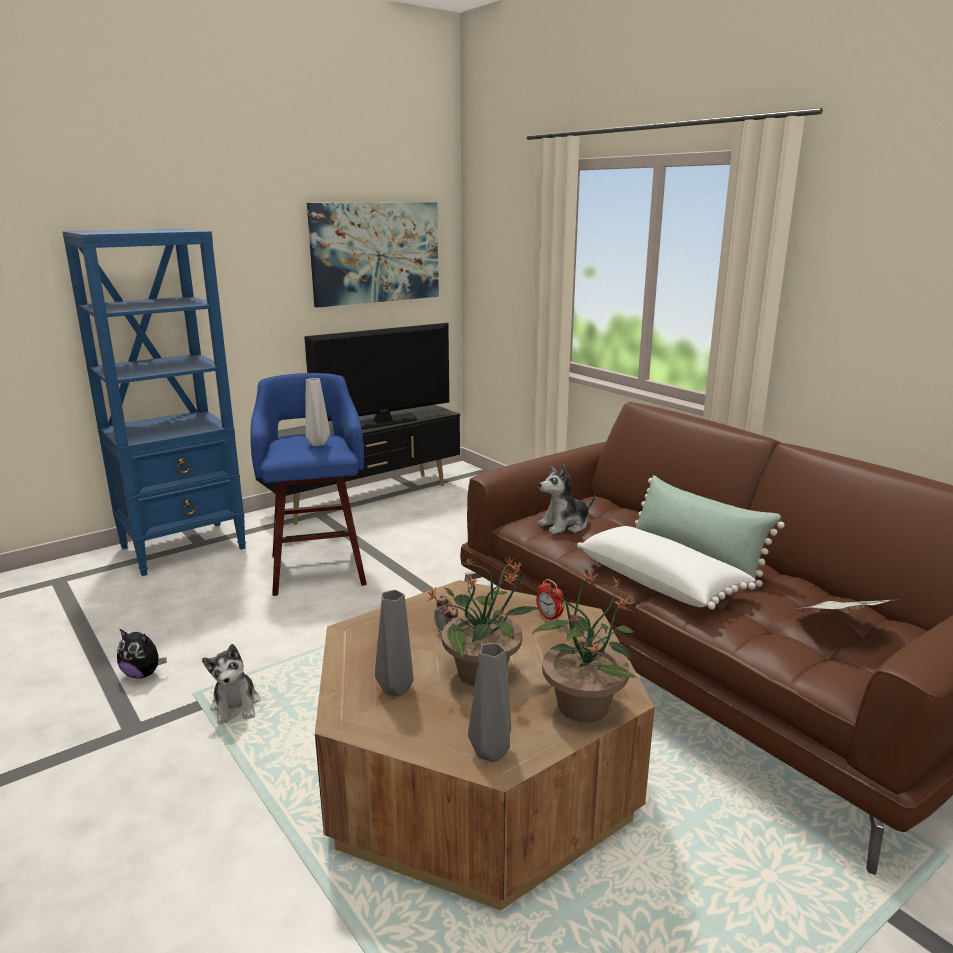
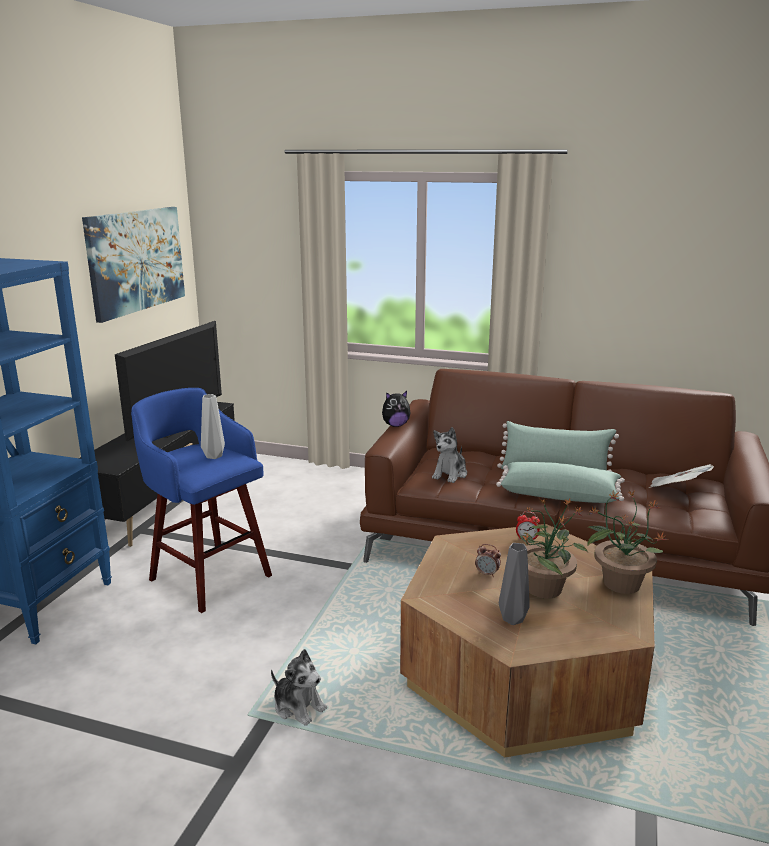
camera: 35 degrees left, 0 degrees up
(143, 674) = (176, 722): plush toy -> plush toy (395, 425)
(490, 754) = (619, 631): grey vase -> none
(661, 582) = (559, 495): white pillow -> green pillow

